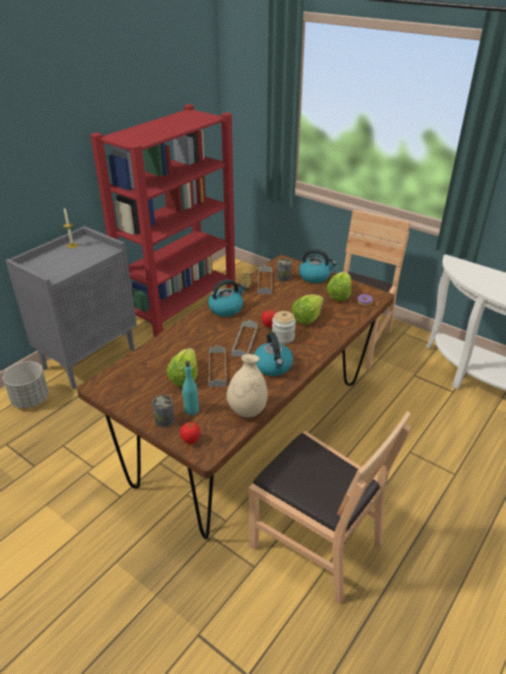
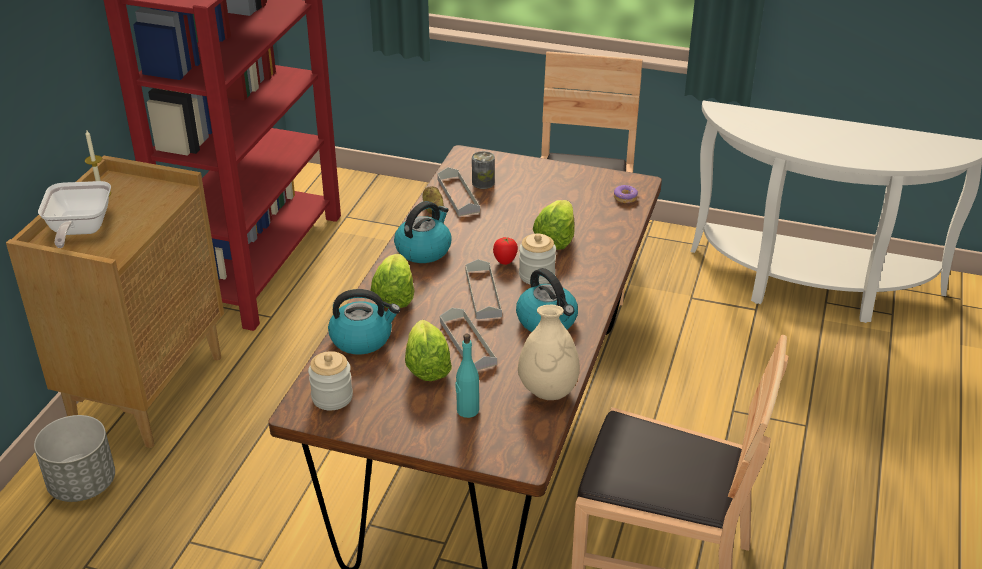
camera: 20 degrees left, 0 degrees up
(48, 262) = (79, 231): none -> frying pan
(90, 358) = (149, 390): grey cabinet -> brown cabinet
(120, 382) = (332, 397): none -> jar
(164, 420) = (437, 434): can -> none
(190, 441) = (494, 451): tomato -> none
(315, 276) = (530, 172): kettle -> kettle (362, 338)
(339, 295) = (582, 194): lettuce -> lettuce (394, 296)

